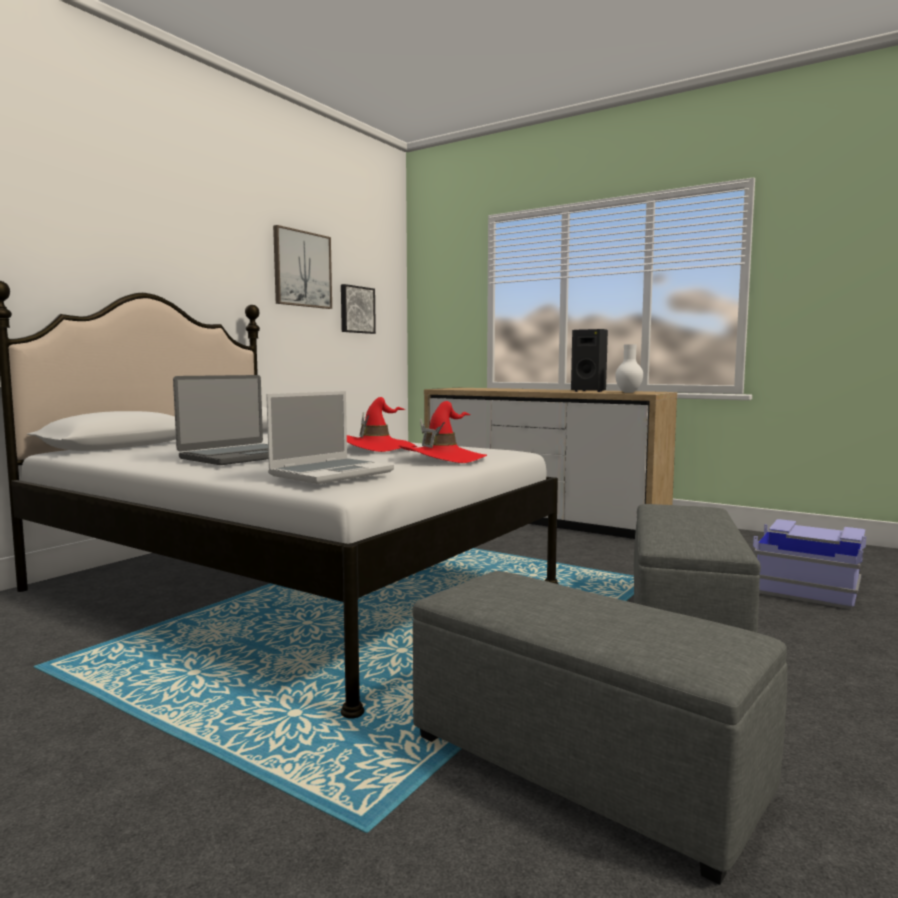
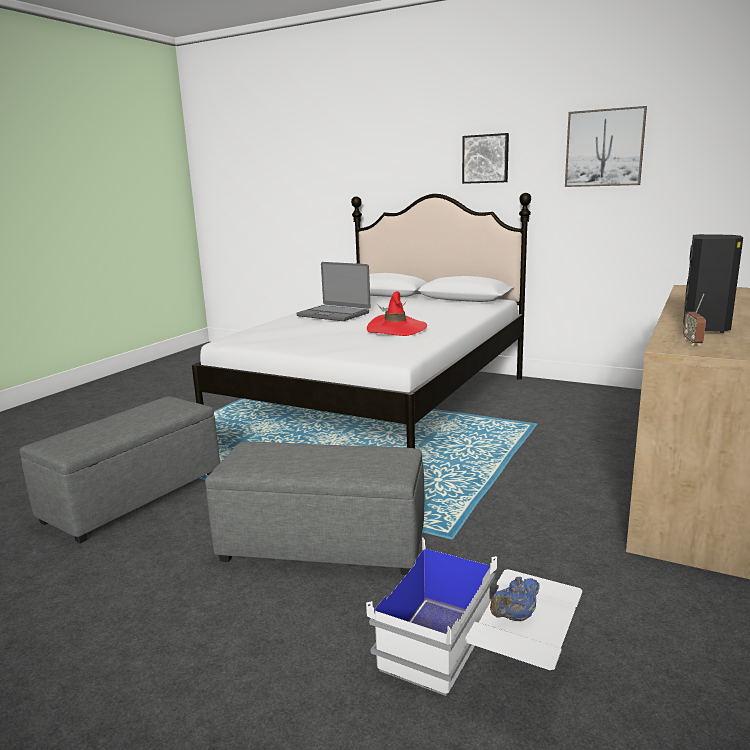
camera: 85 degrees right, 10 degrees up
(332, 473) = (259, 332): laptop -> none
(356, 309) = (689, 181): picture -> picture (485, 159)
(442, 458) = (340, 345): red hat -> none
(629, 392) = (692, 342): white vase -> radio
(810, 584) = (476, 660): blue storage box -> white storage box
(819, 534) = (515, 617): none -> blue teapot

